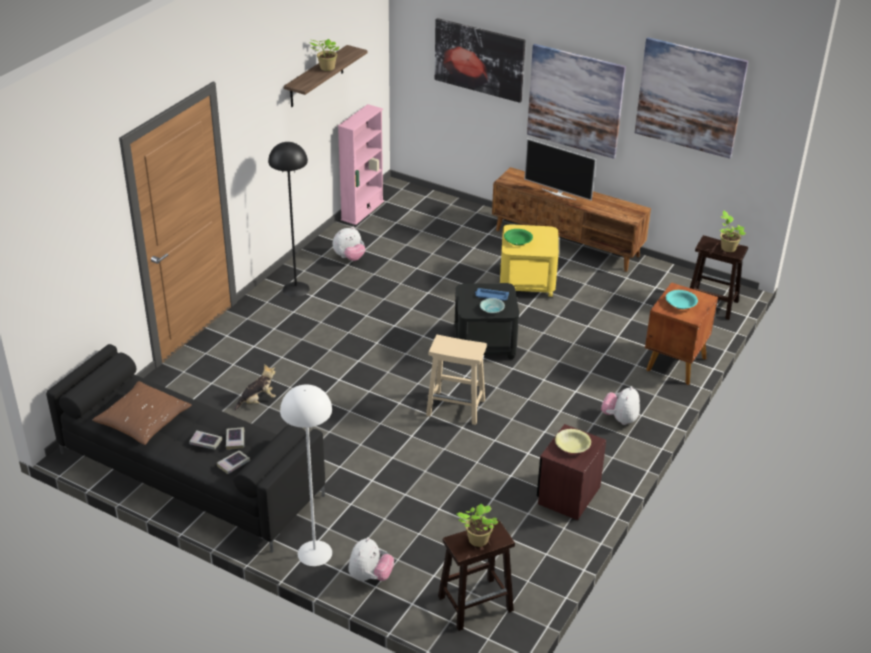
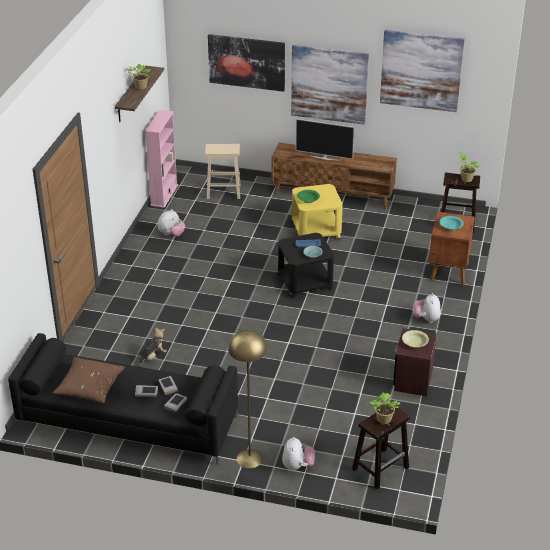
camera: 15 degrees left, 0 degrees up
(296, 289) = (141, 266): black floor lamp -> none
(314, 553) = (249, 458): white floor lamp -> yellow floor lamp
(456, 407) = (305, 333): beige stool -> beige stool (224, 191)

